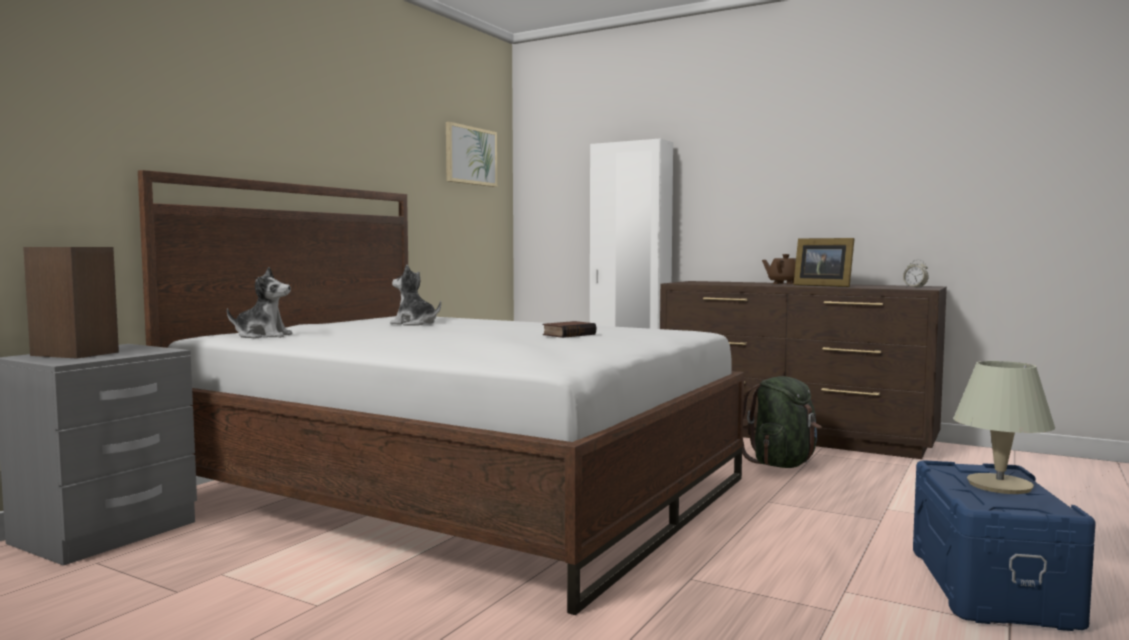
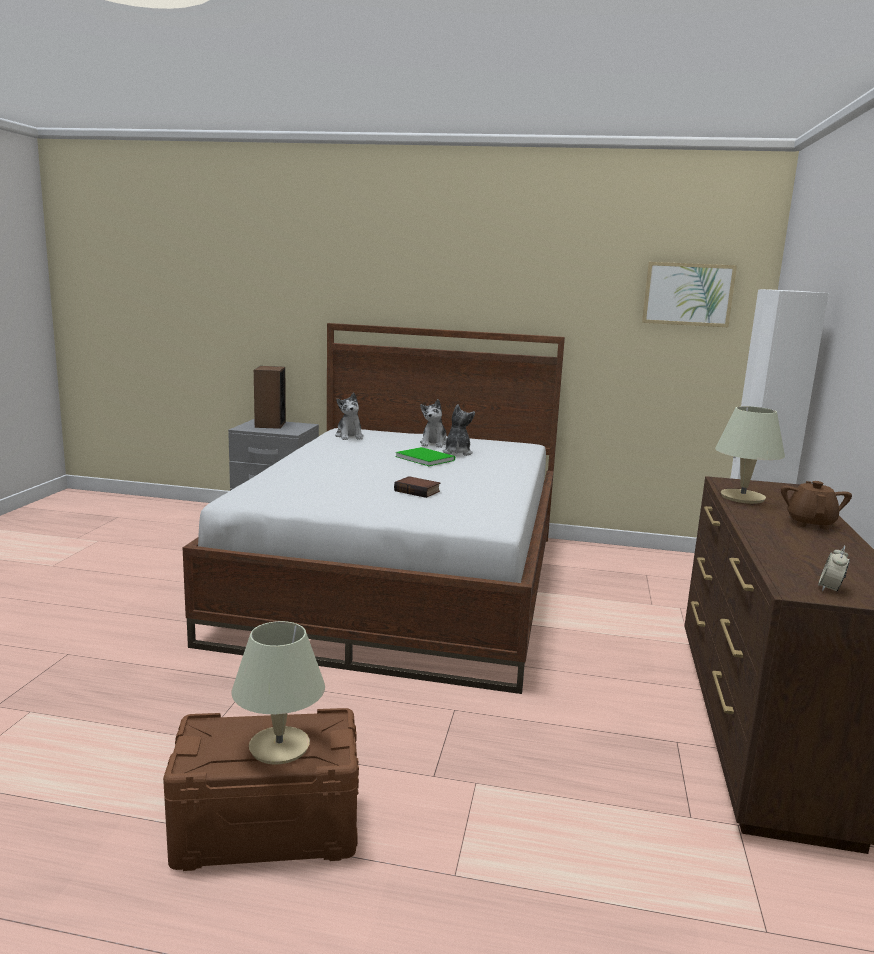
camera: 70 degrees right, 10 degrees up
(359, 325) = (434, 443): none -> plush toy
(428, 328) = (425, 458): none -> green book
(723, 283) = (742, 497): none -> beige table lamp
(782, 464) = (601, 717): green backpack -> none
(822, 285) = (782, 539): picture frame -> none
(992, 586) = (267, 829): blue storage box -> brown storage box

